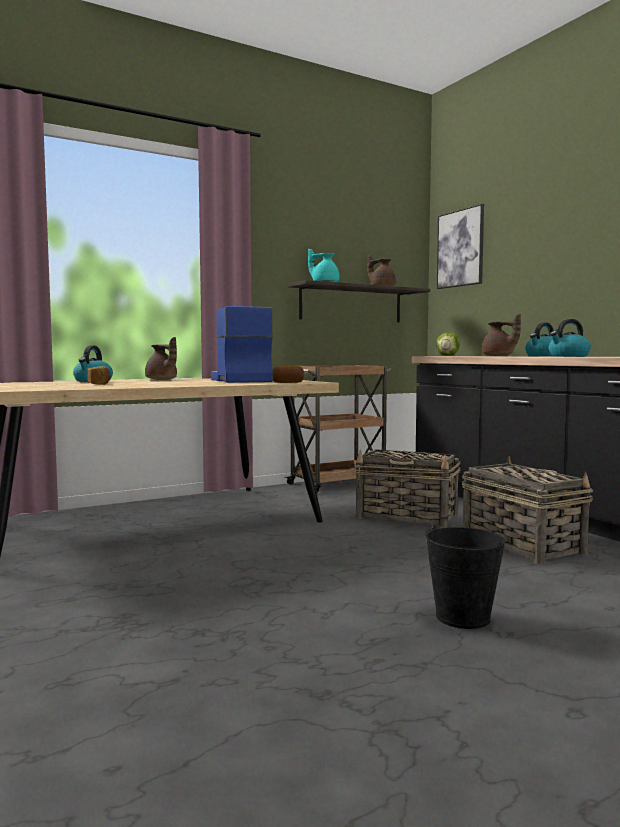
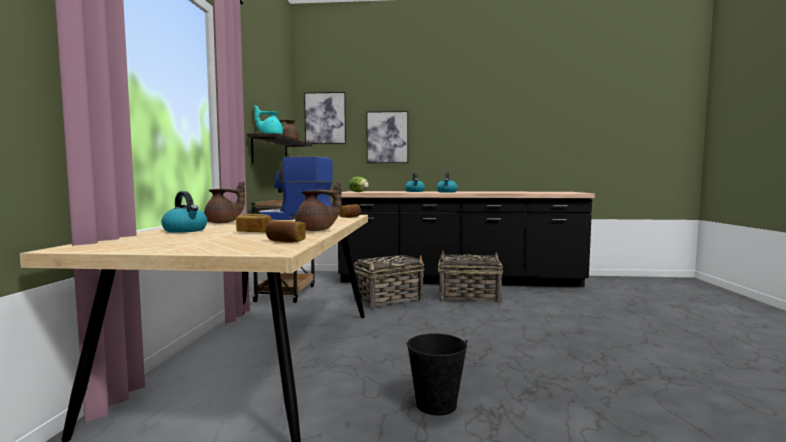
camera: 55 degrees left, 0 degrees up
(44, 388) = (285, 241): none -> bread
(463, 617) = (554, 333): black bucket -> black bucket (436, 404)
(498, 356) = (396, 192): brown teapot -> brown teapot (316, 230)
(534, 266) = (387, 137): none -> picture

